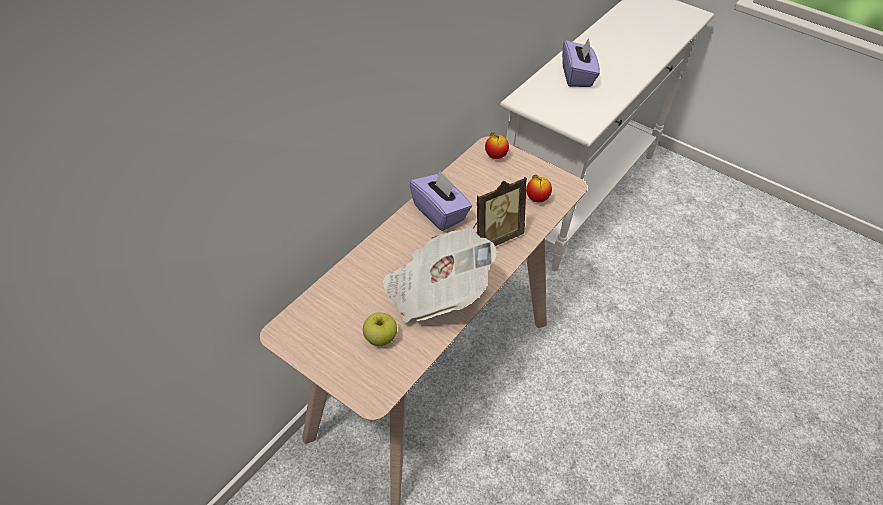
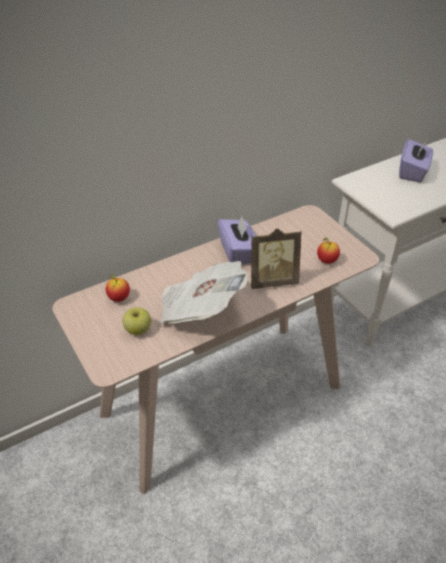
camera: 25 degrees right, 5 degrees down
(495, 156) = (310, 221): apple -> apple (119, 298)

